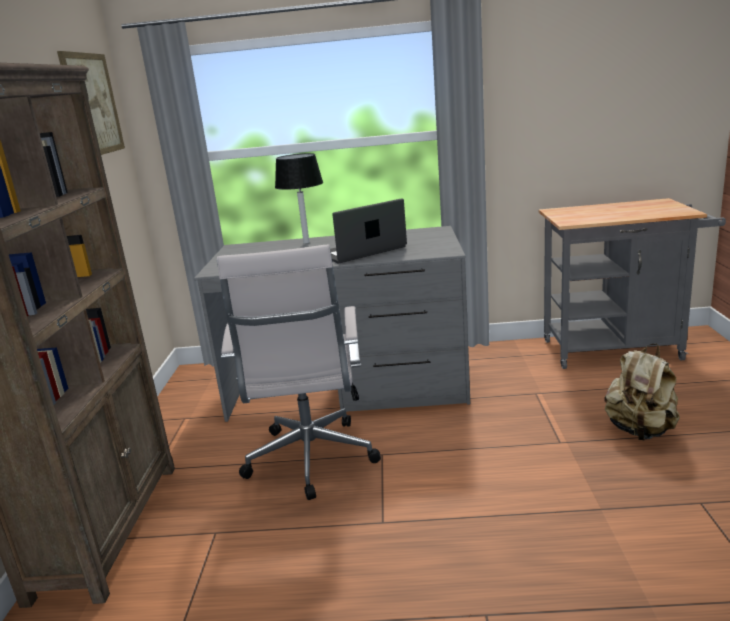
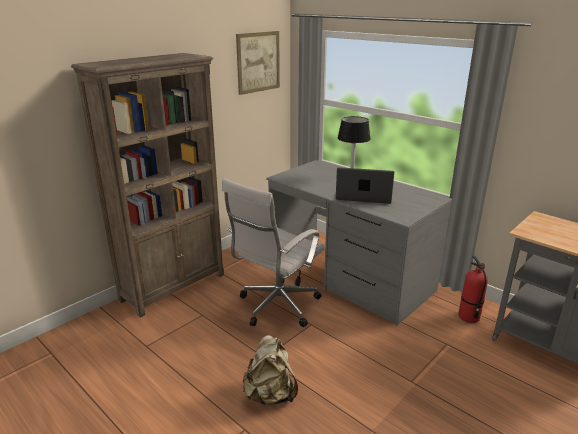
camera: 40 degrees right, 5 degrees up
(516, 362) = (468, 317): none -> fire extinguisher
(640, 430) = (474, 410): beige backpack -> beige backpack (270, 394)

